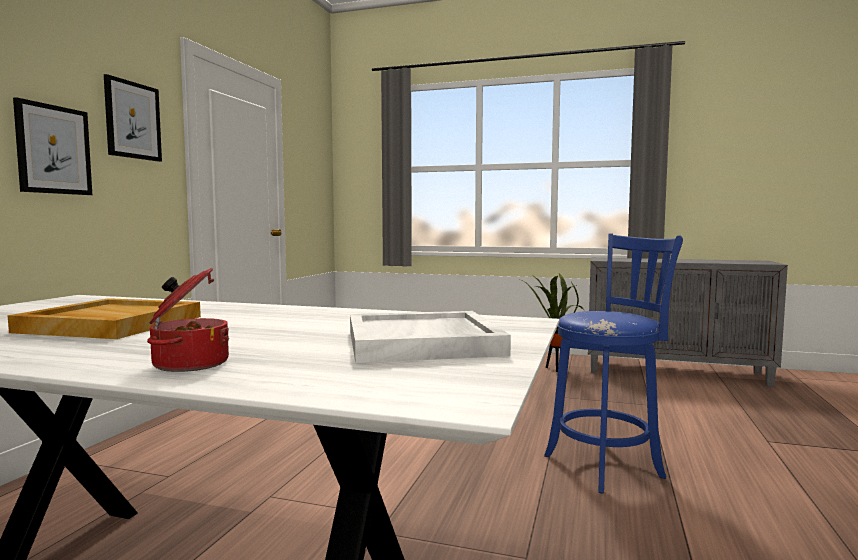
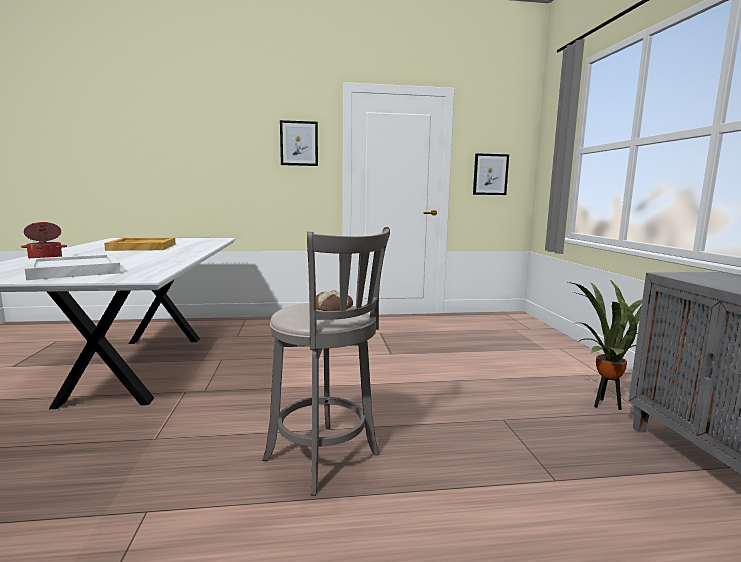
camera: 65 degrees right, 5 degrees up
(53, 149) = (248, 165): picture -> picture (490, 174)
(605, 312) = (333, 308): none -> bread
(607, 465) = (326, 459): blue stool -> grey stool

